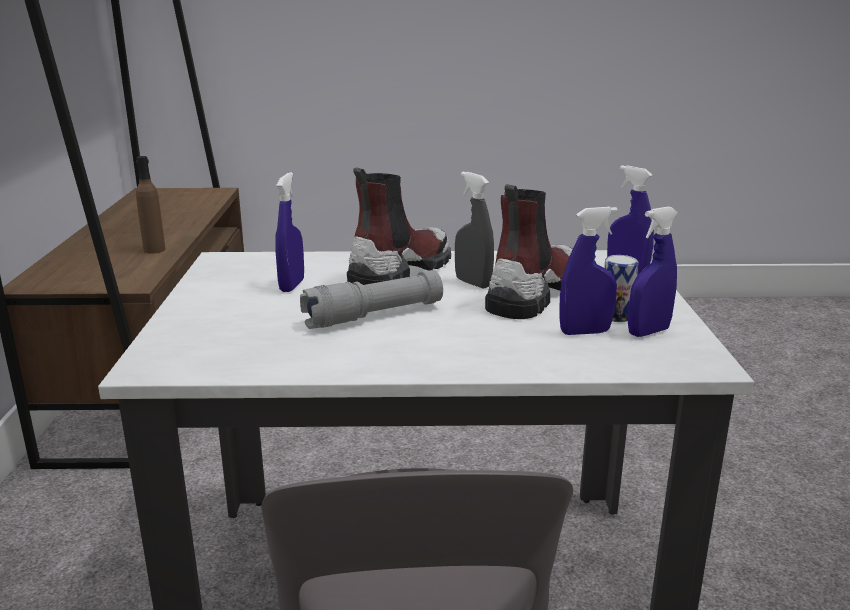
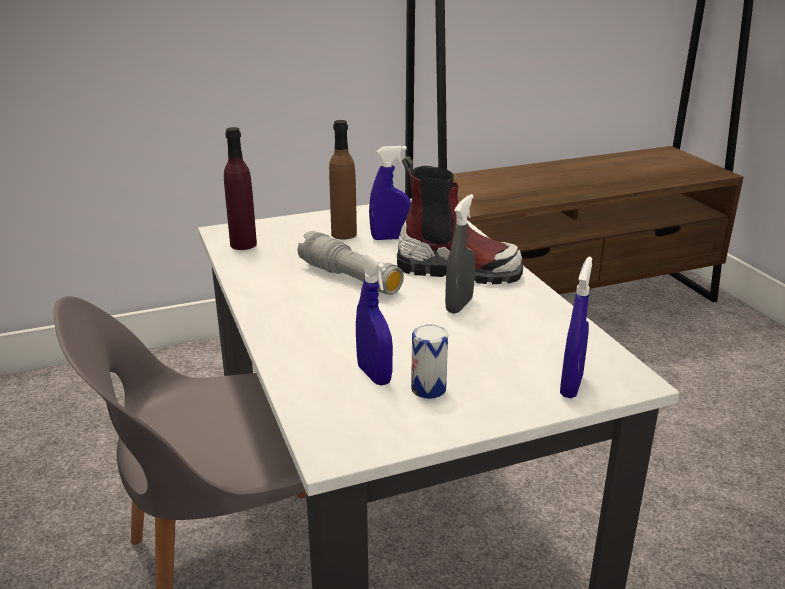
camera: 70 degrees right, 5 degrees up
(154, 250) = (540, 194): brown bottle -> brown bottle (344, 234)
(209, 359) = (243, 244): none -> purple bottle
(533, 294) = (454, 338): boot -> none
(648, 332) = (396, 411): blue spray bottle -> none

